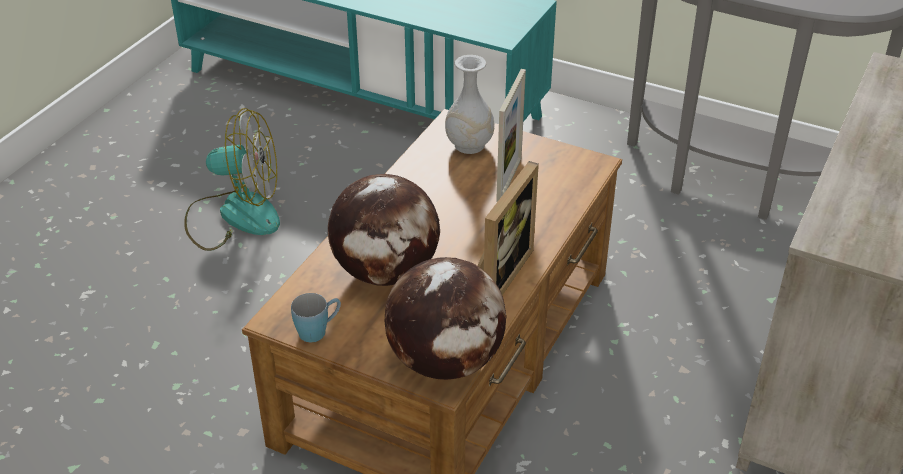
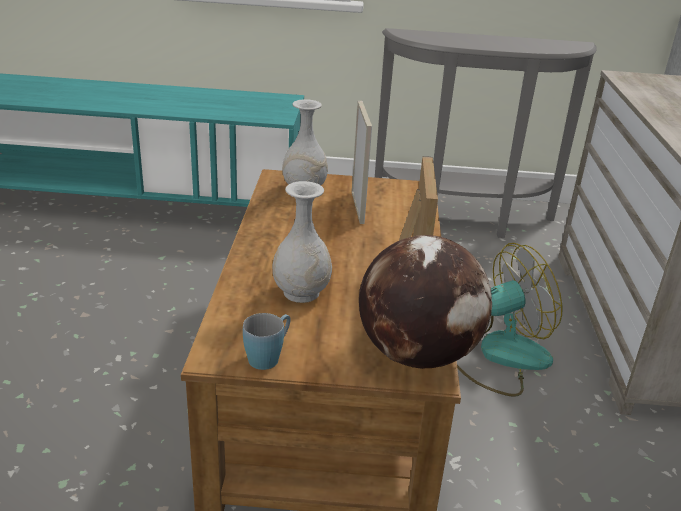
camera: 25 degrees left, 10 degrees down
(234, 215) = (58, 312): fan -> fan (499, 356)
(386, 272) = (302, 292): globe -> white vase

